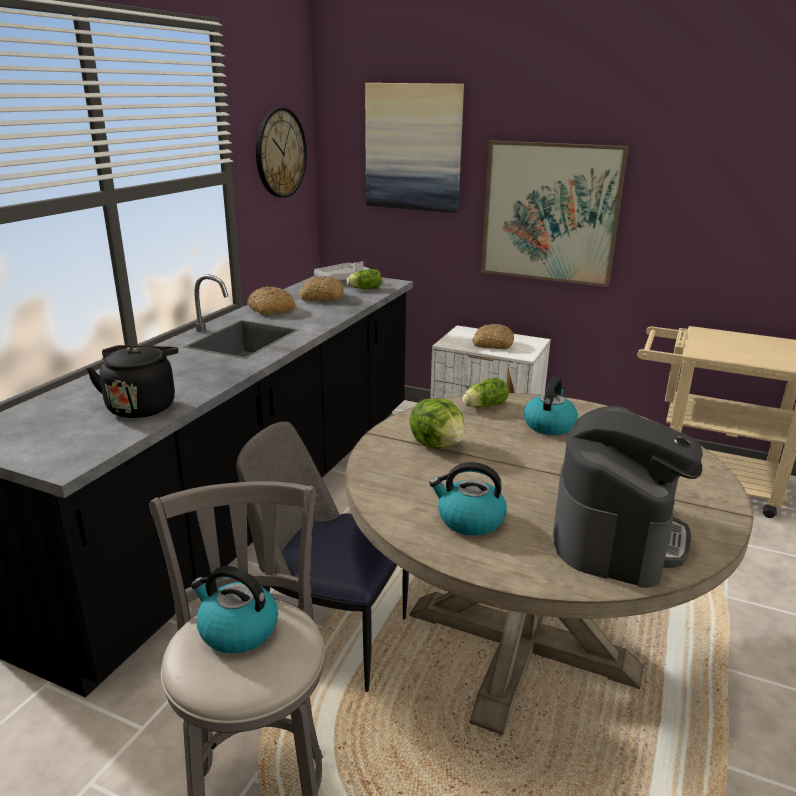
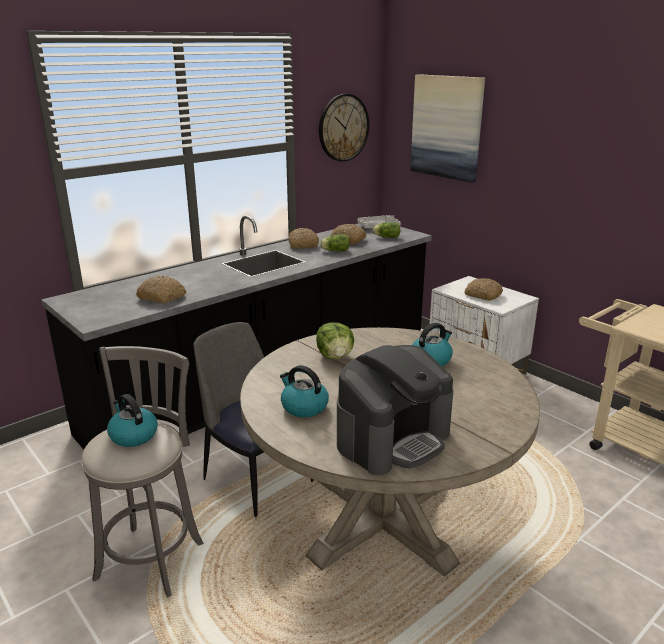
camera: 25 degrees right, 0 degrees up
(142, 406) = (162, 297): black kettle -> bread
(483, 406) = (397, 337): lettuce -> lettuce (334, 250)
(550, 213) = (544, 189): picture -> none

